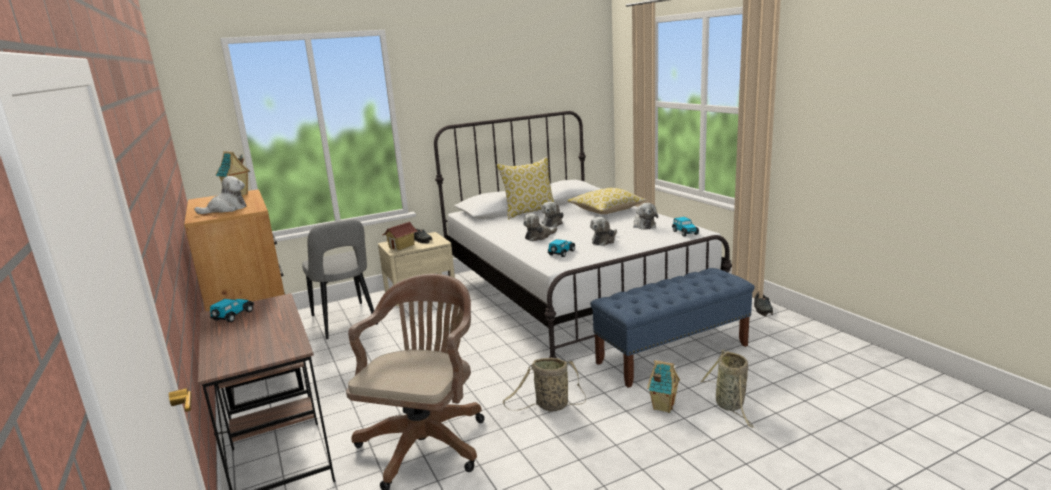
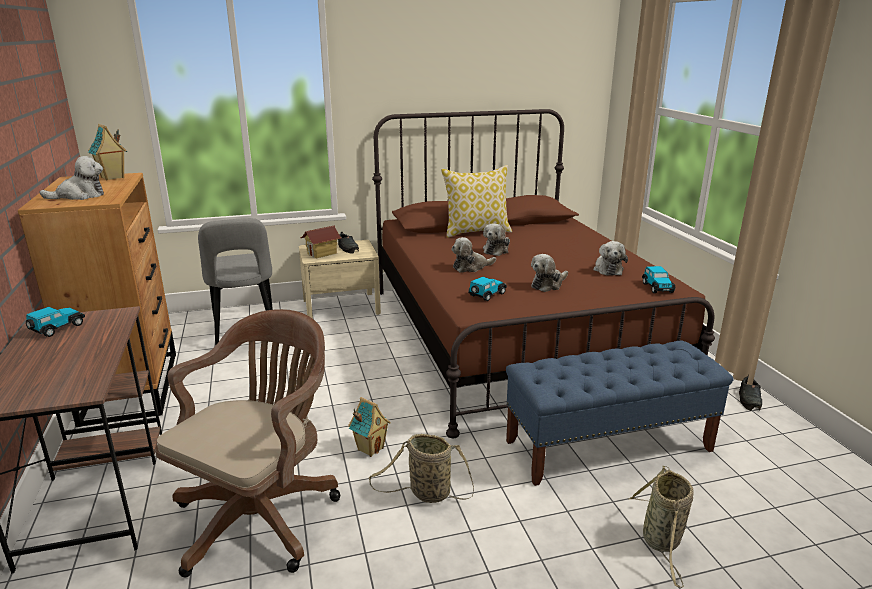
camera: 10 degrees right, 5 degrees up
(572, 292) = (513, 336): white bed -> brown bed
(606, 210) = (570, 241): pillow -> none
(663, 406) = (569, 524): toy house -> toy house (370, 448)

